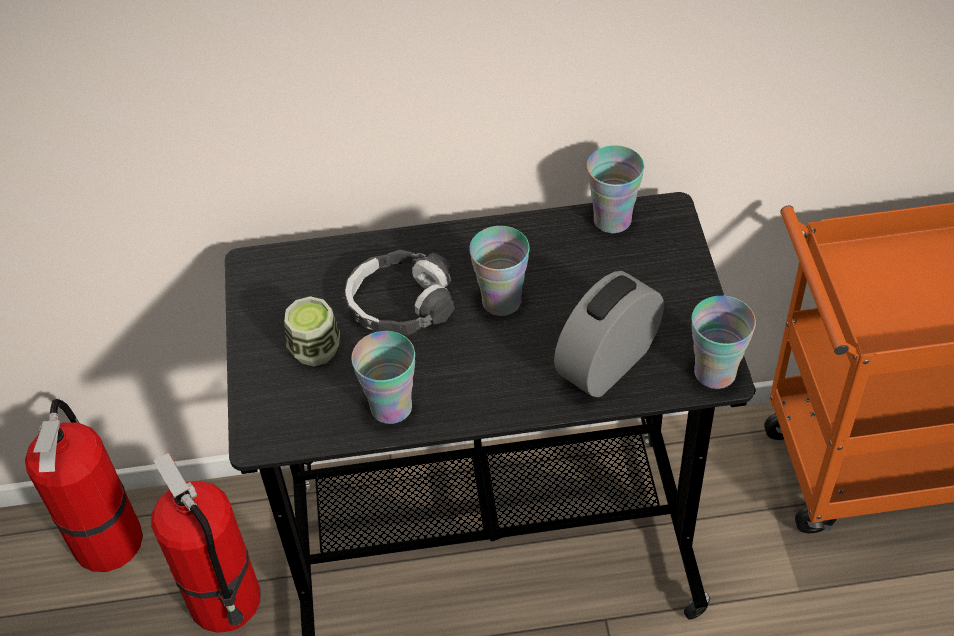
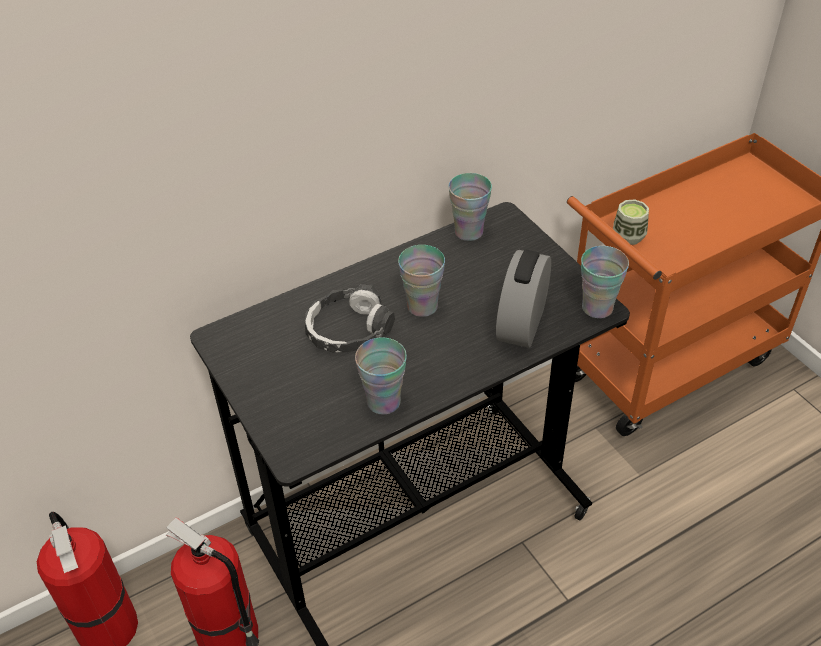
camera: 25 degrees left, 5 degrees down
(315, 349) = (301, 380): cup -> cup (628, 236)

